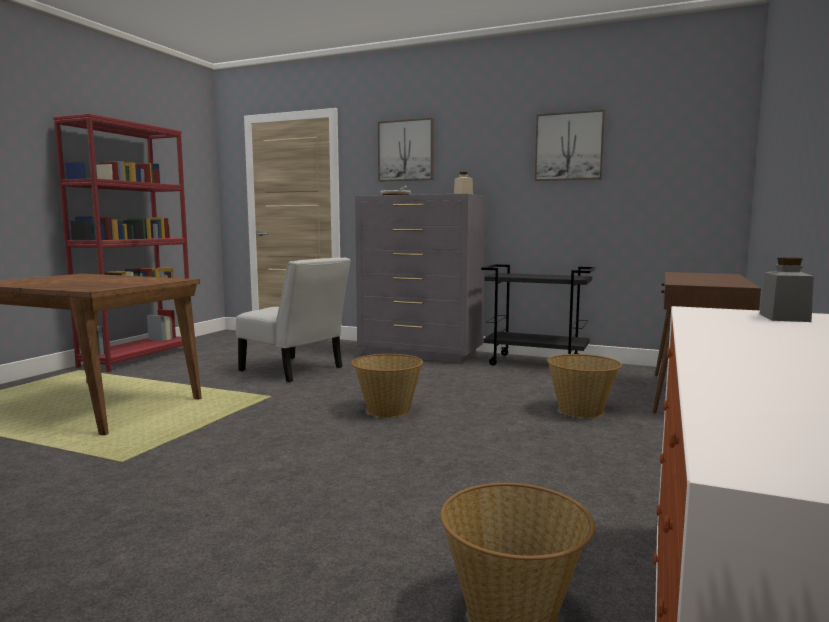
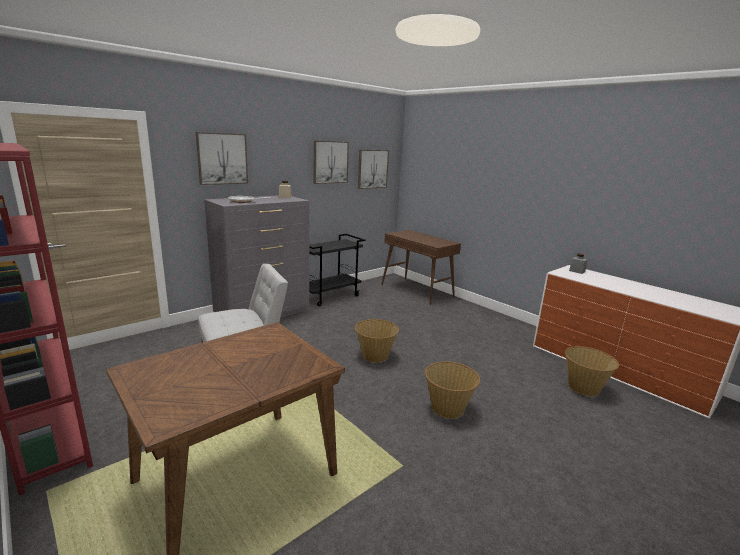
camera: 65 degrees left, 10 degrees up
(581, 411) = (416, 315): basket -> basket (448, 408)
(668, 154) = (372, 169): none -> picture

